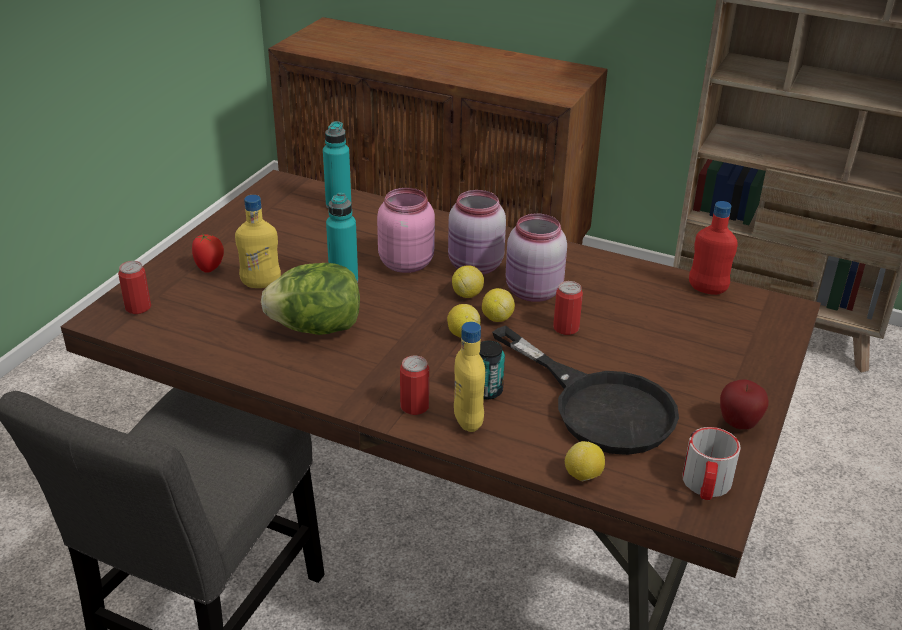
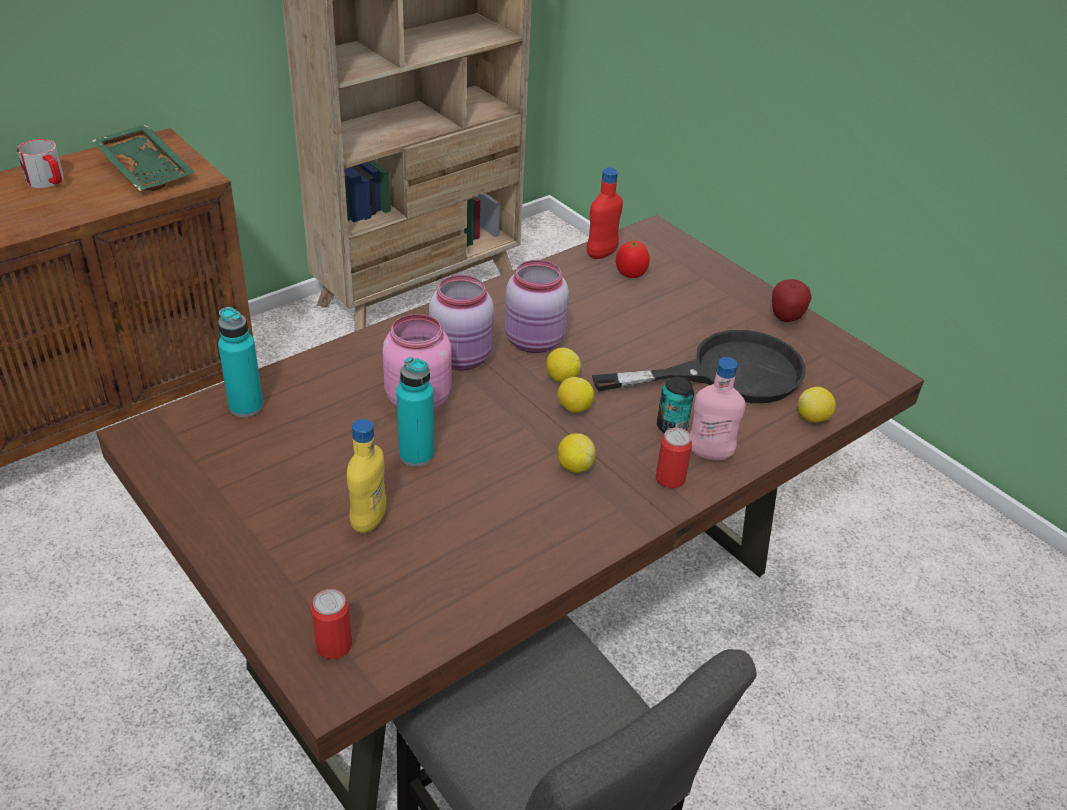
camera: 65 degrees left, 5 degrees up
(210, 268) = (295, 555): tomato -> tomato (630, 274)
(317, 328) = (493, 503): lettuce -> none
(467, 294) = (508, 381): lemon -> lemon (575, 466)
(468, 421) = (709, 453): yellow bottle -> pink bottle
(544, 80) = (147, 169): none -> green tray
(566, 328) = (606, 346): can -> none
(706, 486) = (850, 364): mug -> mug (48, 182)

